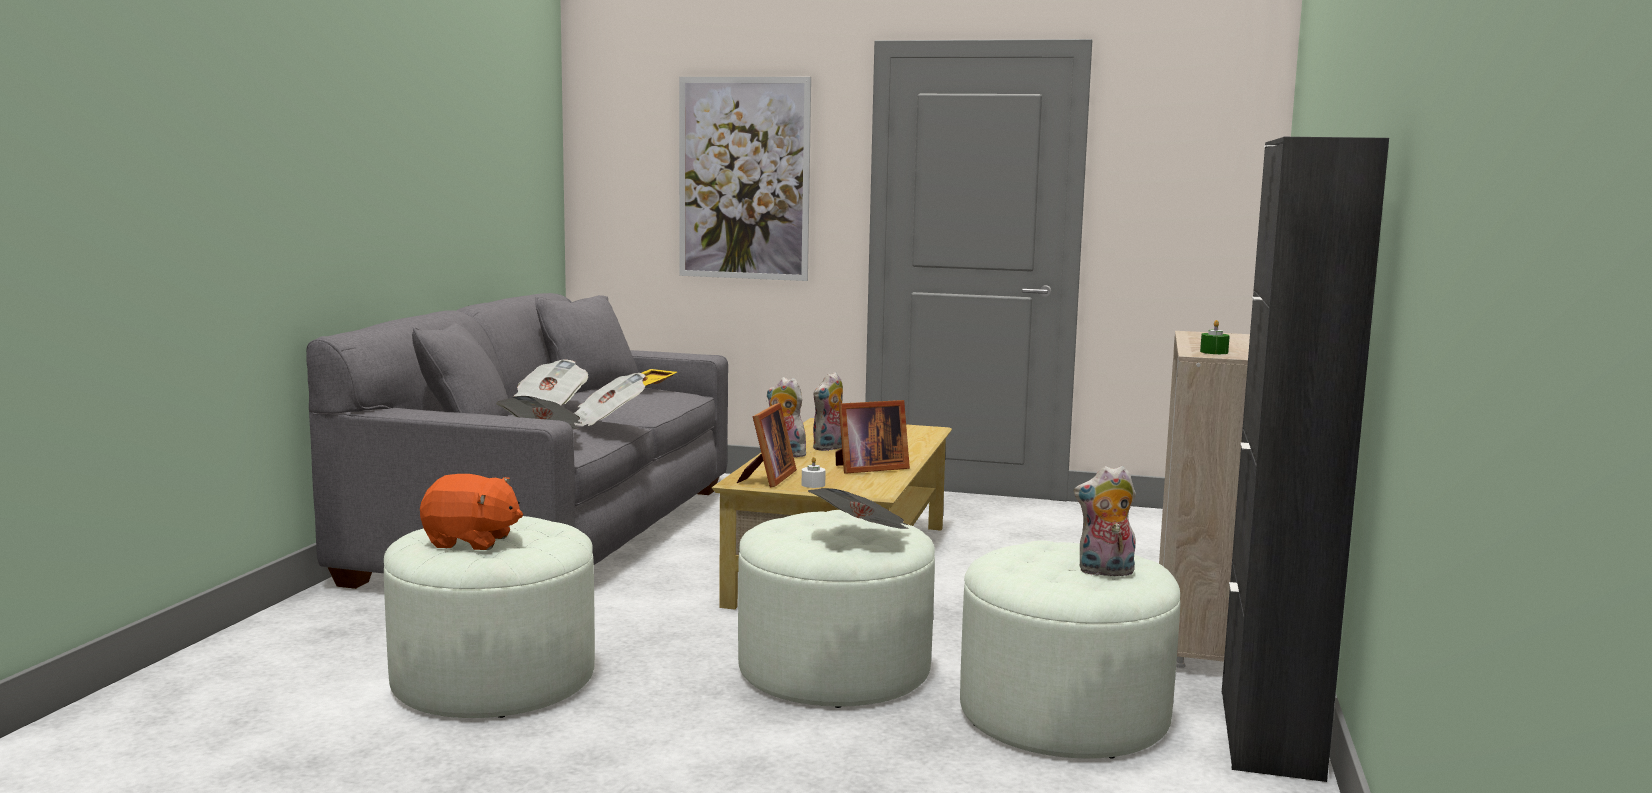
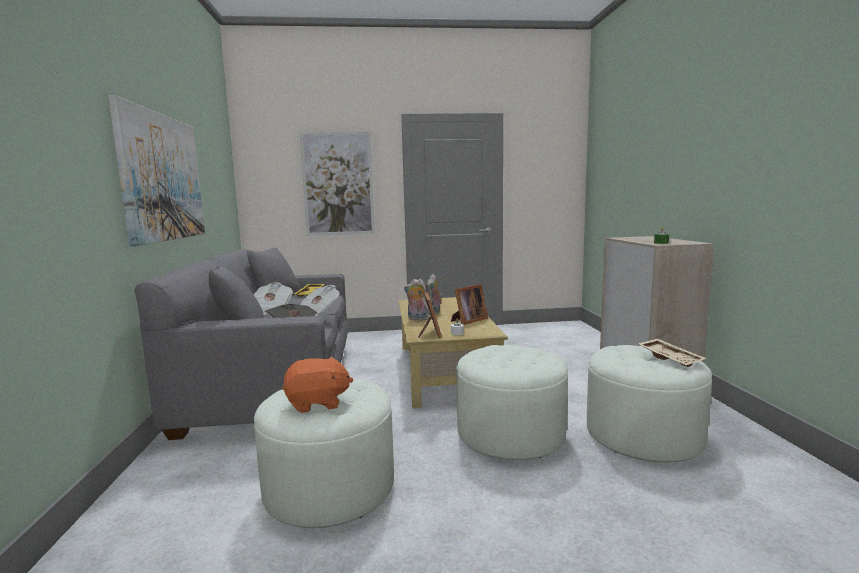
camera: 20 degrees left, 0 degrees up
(385, 174) = (162, 177): none -> picture
(862, 537) = (531, 359): newspaper -> none
(1105, 572) = (671, 358): plush toy -> beige tray
(1269, 733) = (733, 424): black cabinet -> none

